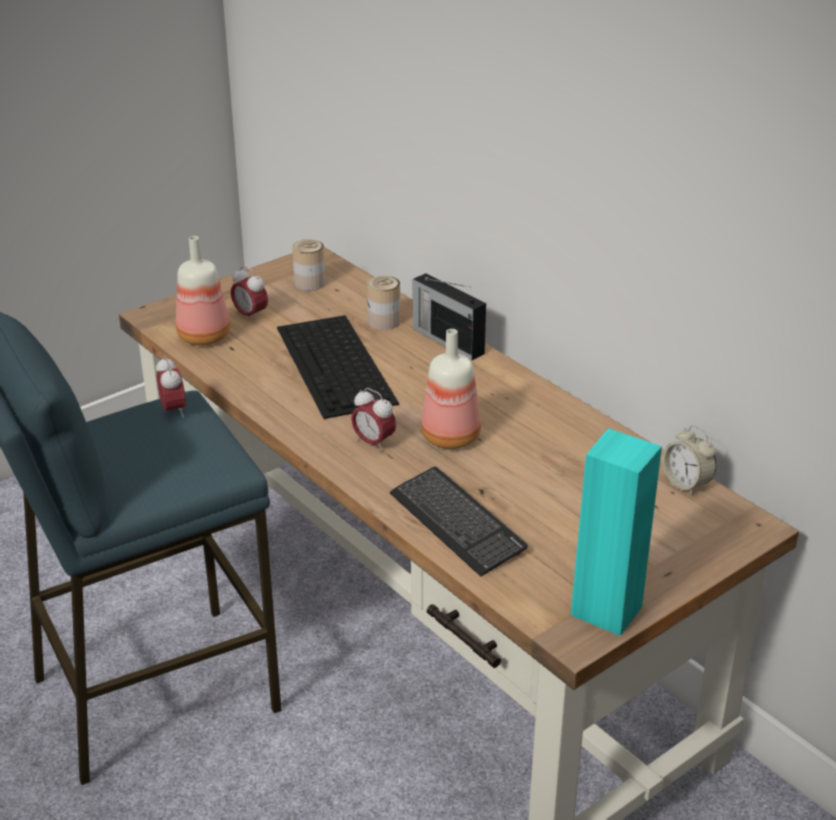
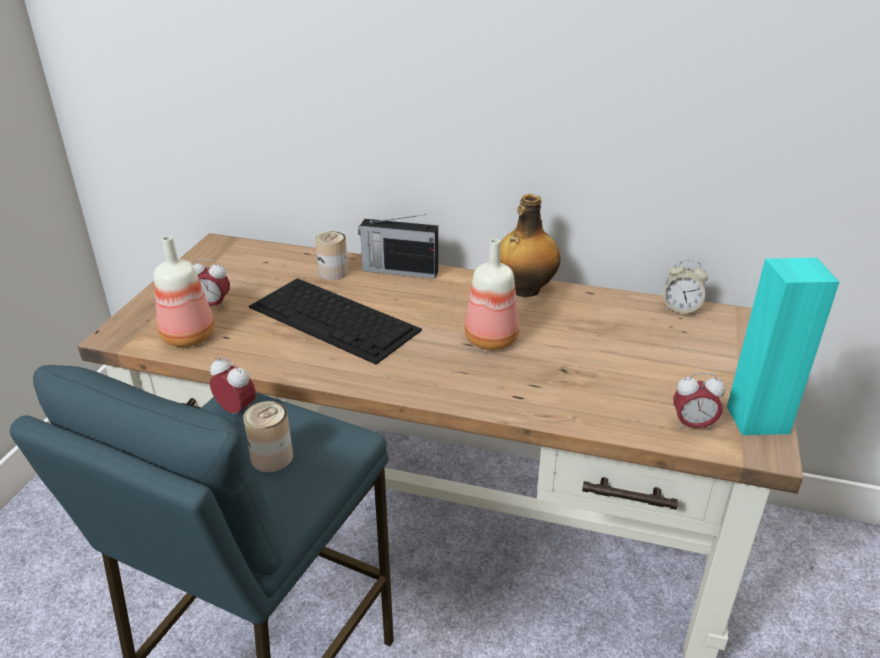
camera: 35 degrees left, 0 degrees up
(309, 283) = (236, 264): can -> can (272, 457)
(373, 443) = (439, 367): alarm clock -> alarm clock (692, 425)
(456, 523) = (579, 402): keyboard -> none
(545, 404) = (524, 290): none -> bottle

